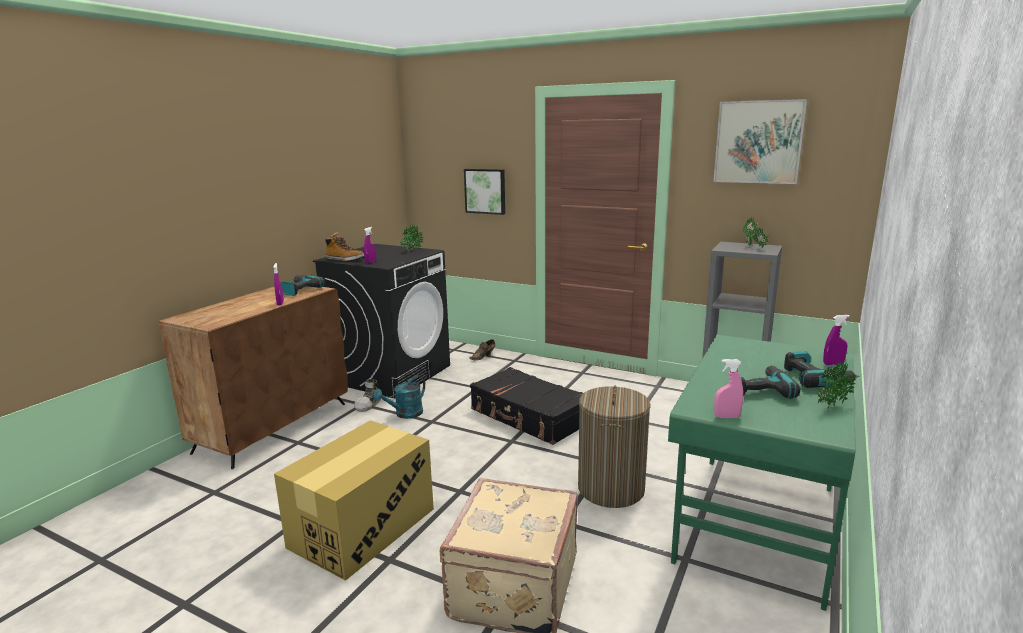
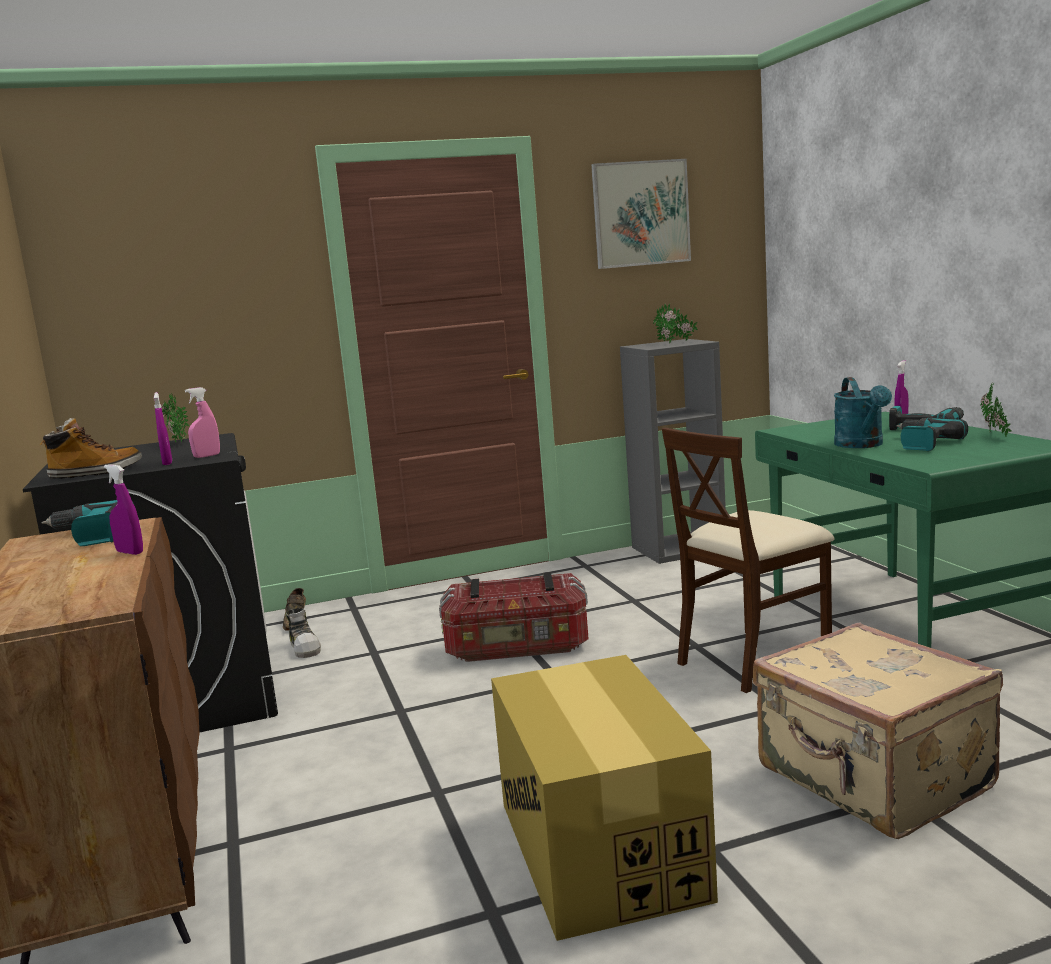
camera: 45 degrees left, 5 degrees down
(369, 404) = (243, 743): shoe -> shoe (305, 647)
(405, 414) = (338, 724): turquoise watering can -> turquoise watering can (862, 445)
(485, 191) = (238, 329): picture -> none
(529, 416) = (517, 648): black suitcase -> storage box
(611, 488) = (752, 660): laundry basket -> beige chair
(726, 417) = (969, 461): pink spray bottle -> pink spray bottle (207, 456)

